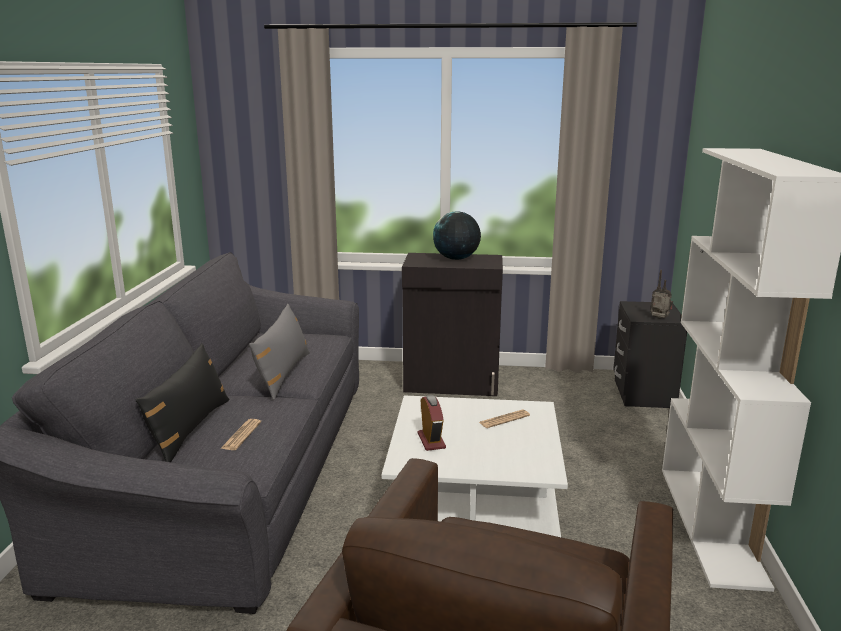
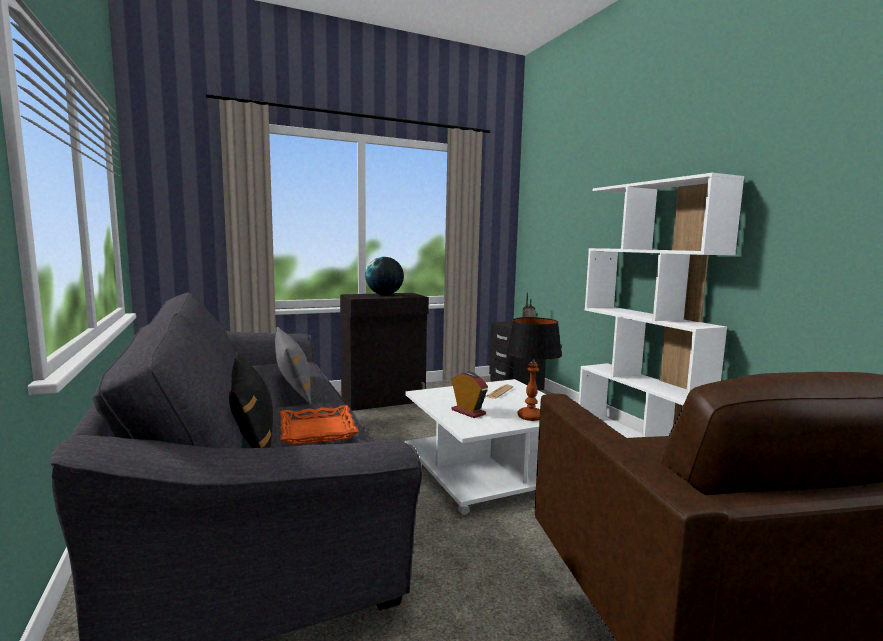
camera: 30 degrees left, 10 degrees down
(241, 435) = (317, 430): newspaper -> orange tray
(490, 464) = (530, 417): none -> table lamp

